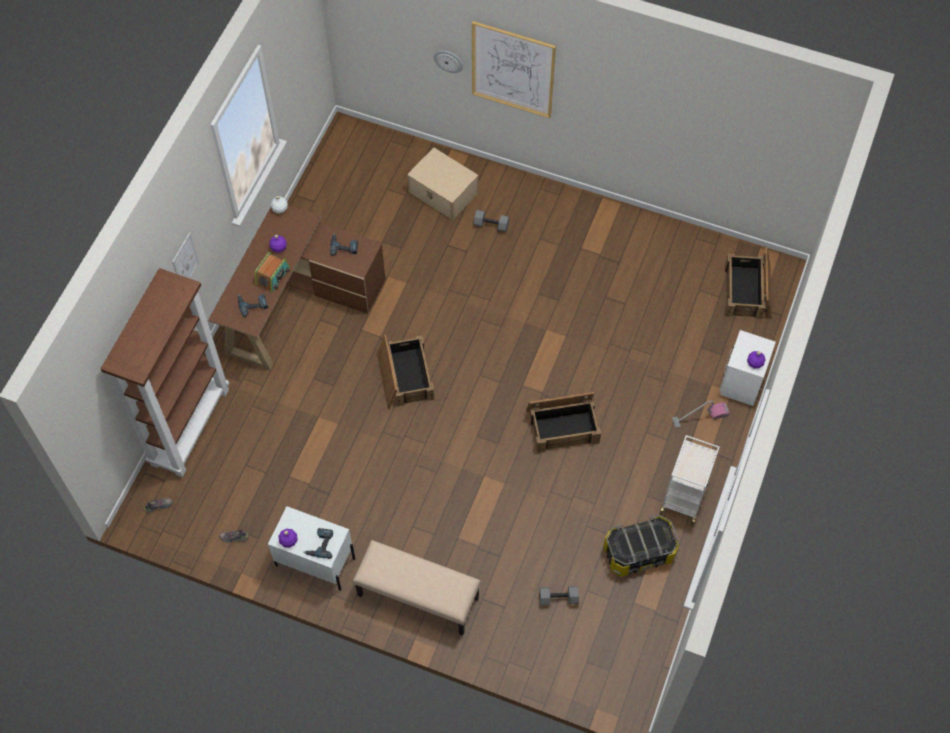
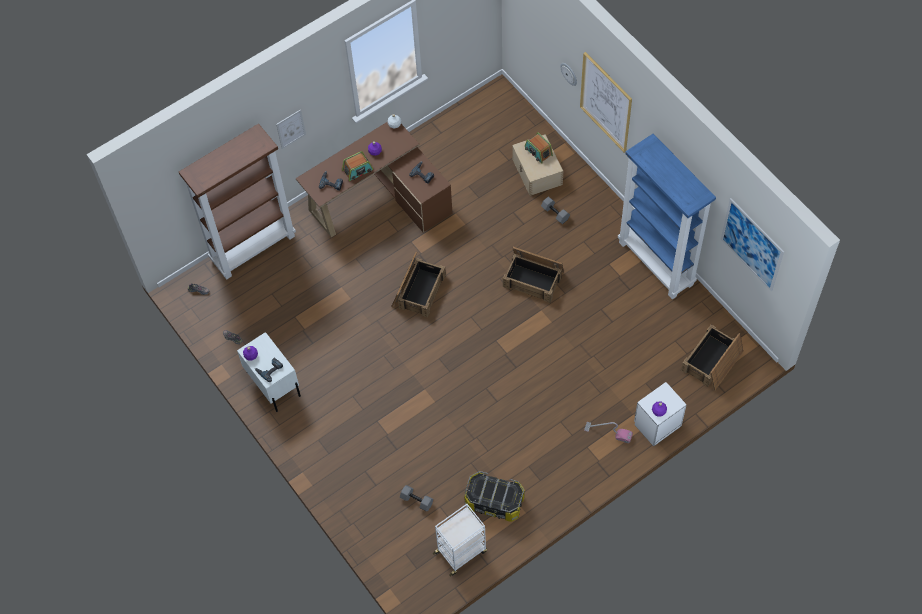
camera: 35 degrees right, 0 degrees up
(417, 597) = (323, 445): beige bench -> none
(439, 168) = (538, 151): none -> radio
(563, 425) = (504, 384): crate -> crate (533, 278)
(627, 223) = (657, 263): none -> blue bookcase
(684, 497) = (554, 482): white cart -> white cart (461, 551)
(764, 138) = (751, 244): none -> picture

